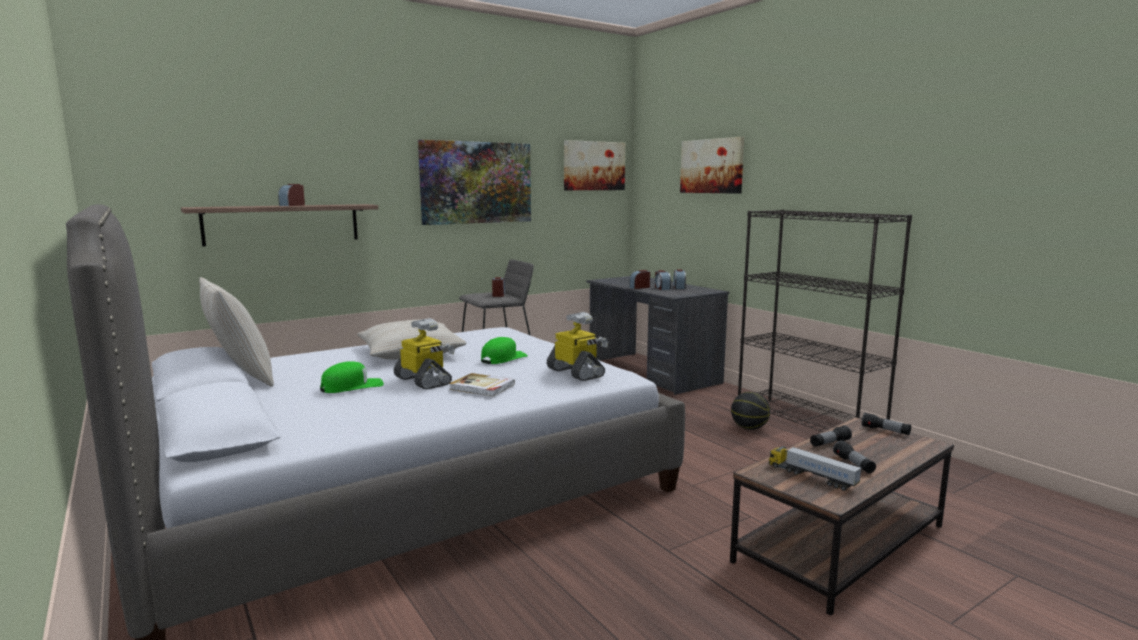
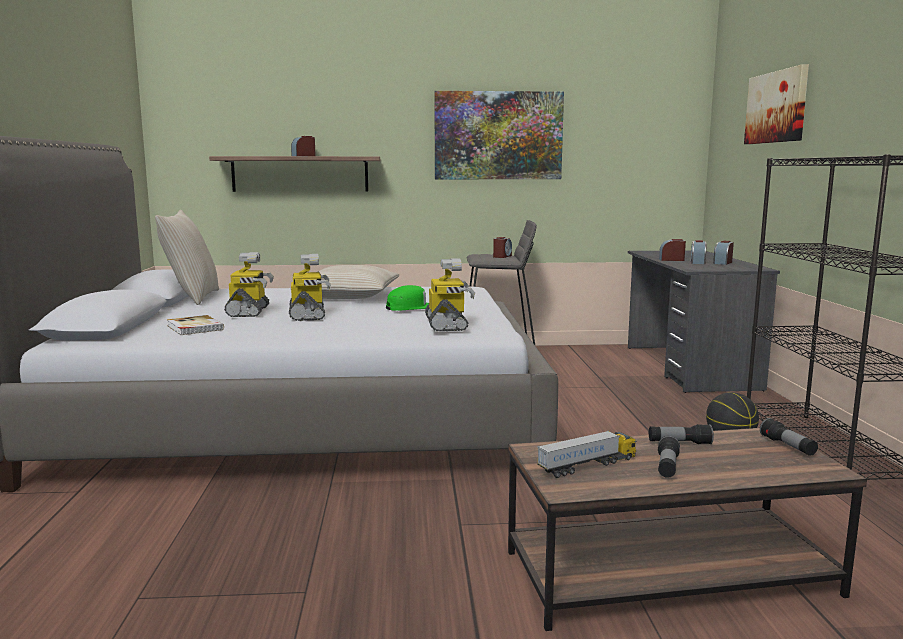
camera: 30 degrees right, 0 degrees up
(352, 386) = (249, 312): green cap -> toy robot
(482, 387) = (342, 325): book -> book (194, 328)
(594, 166) = (651, 116): picture -> none
(811, 477) = (587, 466): toy truck -> toy truck turned 75 degrees clockwise

